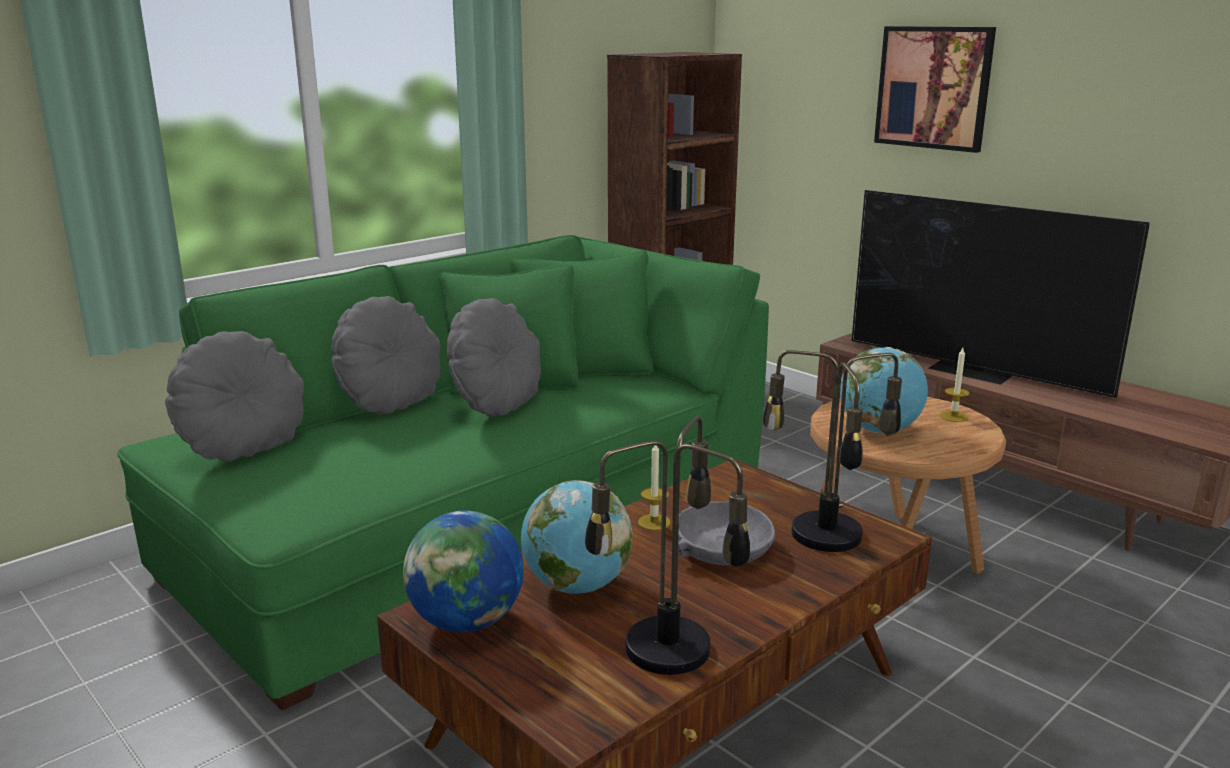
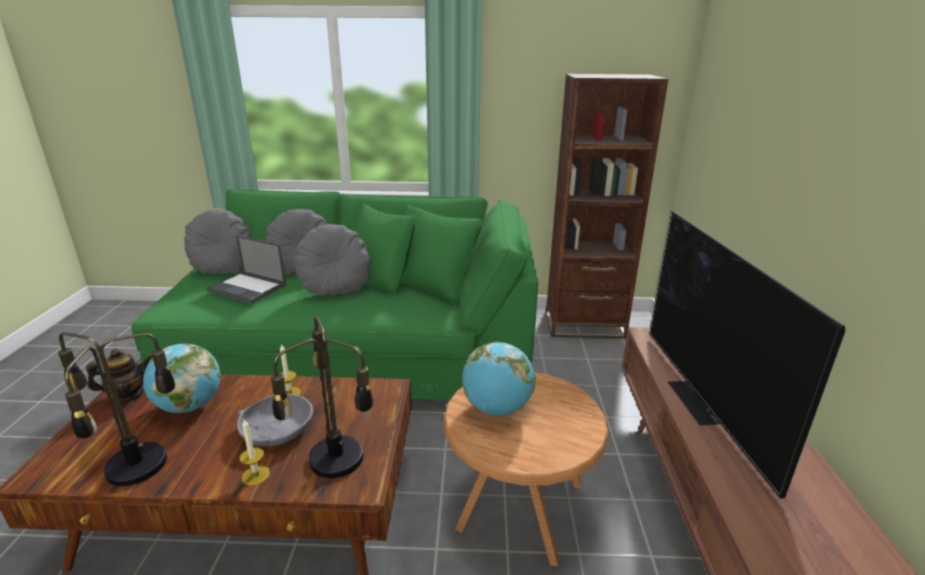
camera: 45 degrees right, 5 degrees up
(369, 446) = (248, 288): none -> laptop
(466, 622) = (128, 395): globe -> teapot
(933, 87) = (790, 125): picture -> none
(953, 416) = (575, 429): candle -> candle (256, 475)

